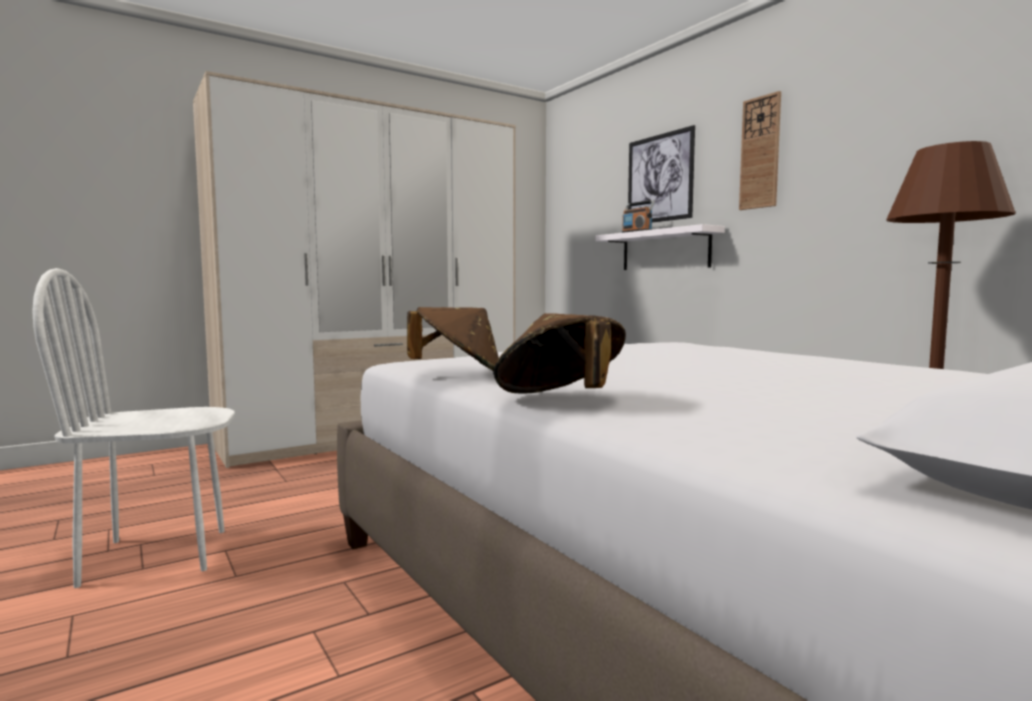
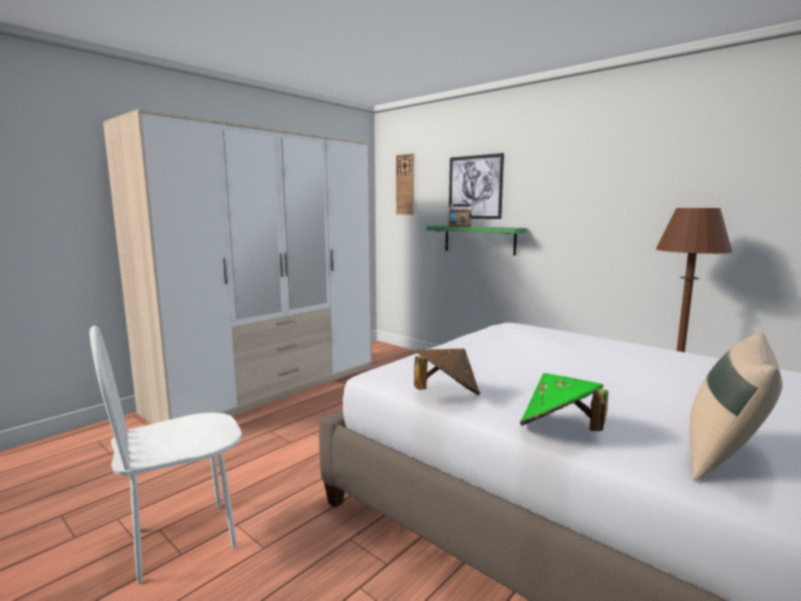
camera: 15 degrees left, 5 degrees up
(560, 400) = (559, 431): brown hat -> green hat
(665, 250) = (479, 239): white shelf -> green shelf
(760, 153) = (554, 180): wall clock -> wall clock (405, 184)
(792, 432) = (724, 458): none -> beige pillow

